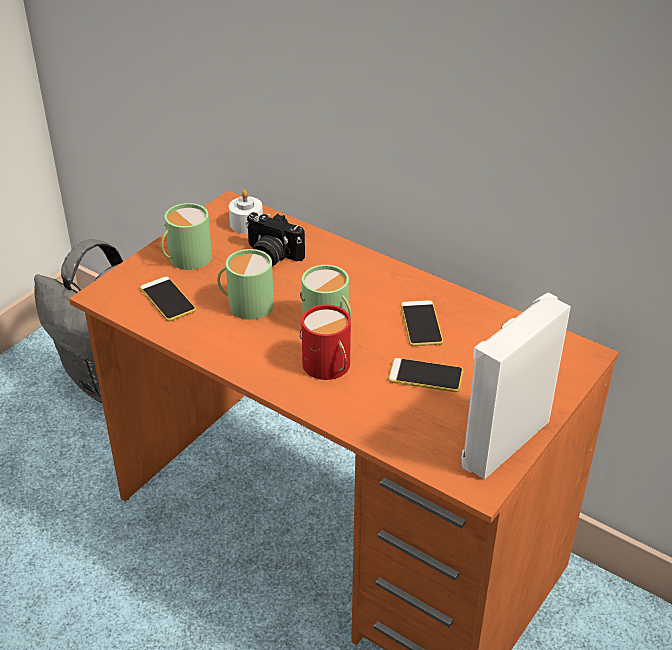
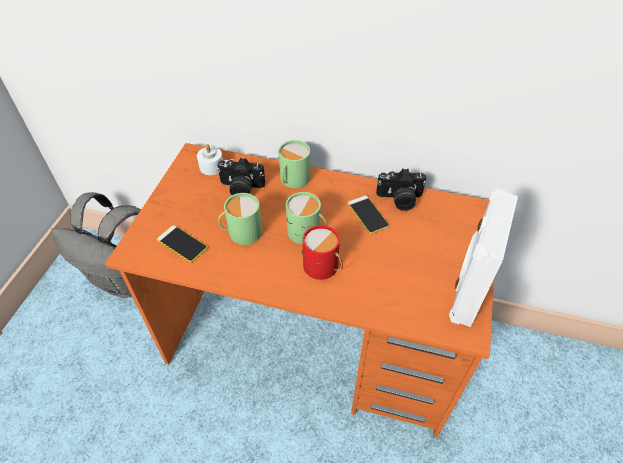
camera: 20 degrees left, 10 degrees up
(186, 258) = (180, 206): green mug -> green mug (292, 179)
(425, 376) = (391, 255): phone -> none
(476, 316) = (399, 199): none -> camera

